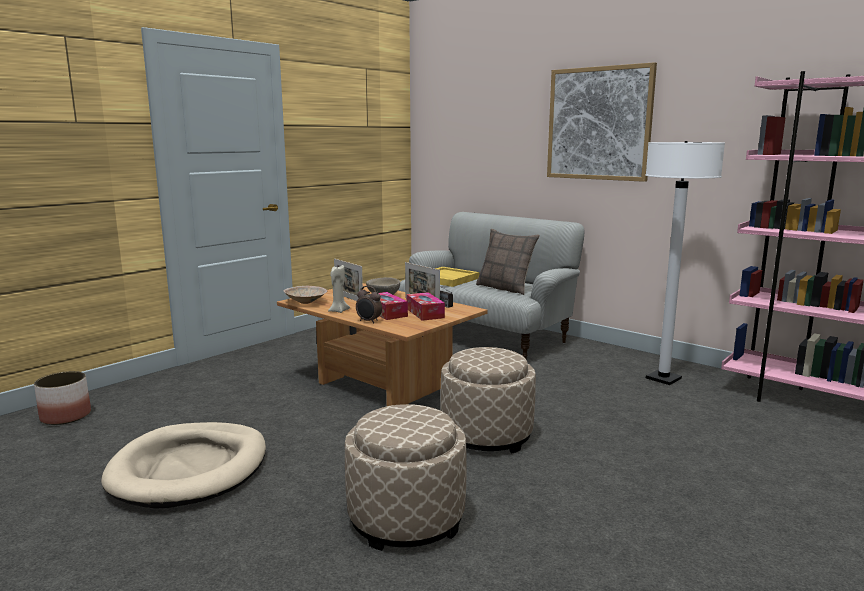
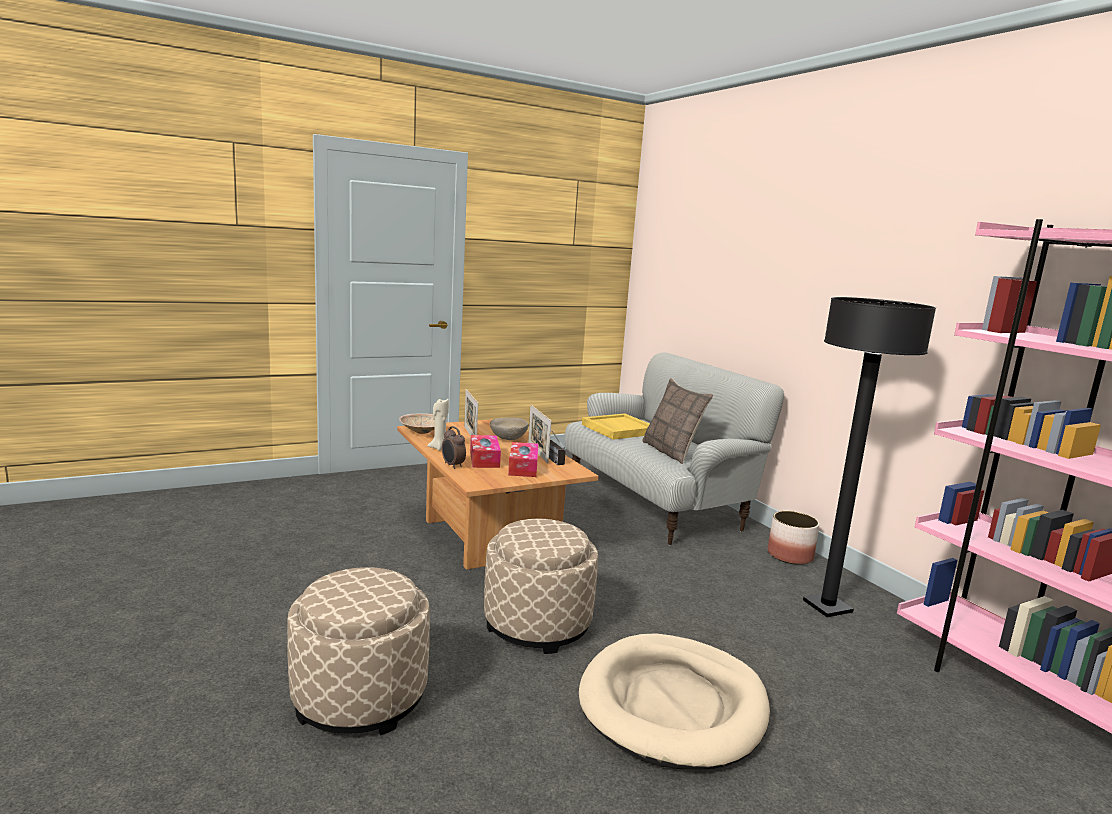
camera: 20 degrees right, 0 degrees up
(66, 416) = (183, 504): planter -> planter (790, 556)
(190, 469) = (226, 584): beige dog bed -> beige dog bed (673, 705)
(599, 124) = (816, 265): picture -> none
(663, 379) = (827, 607): white floor lamp -> black floor lamp

